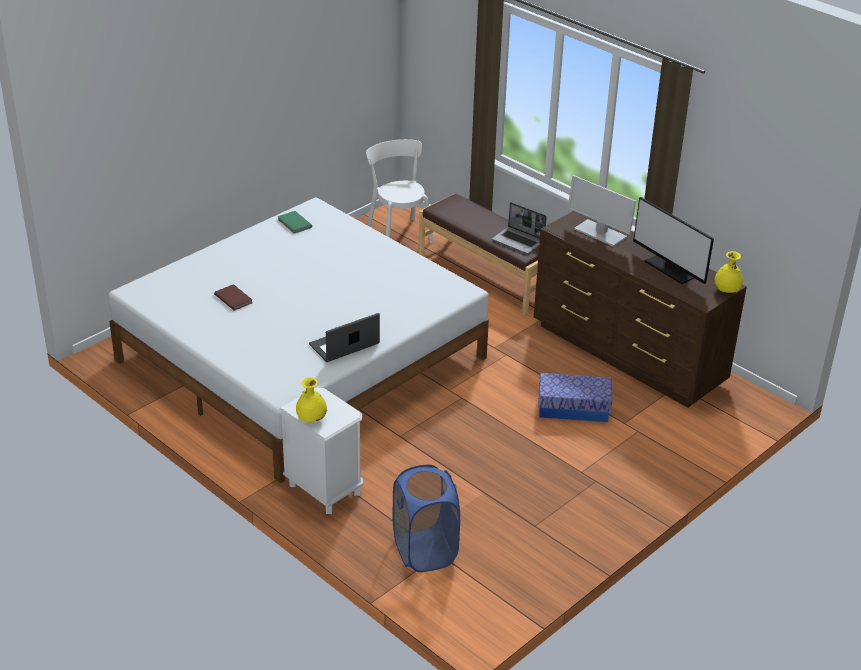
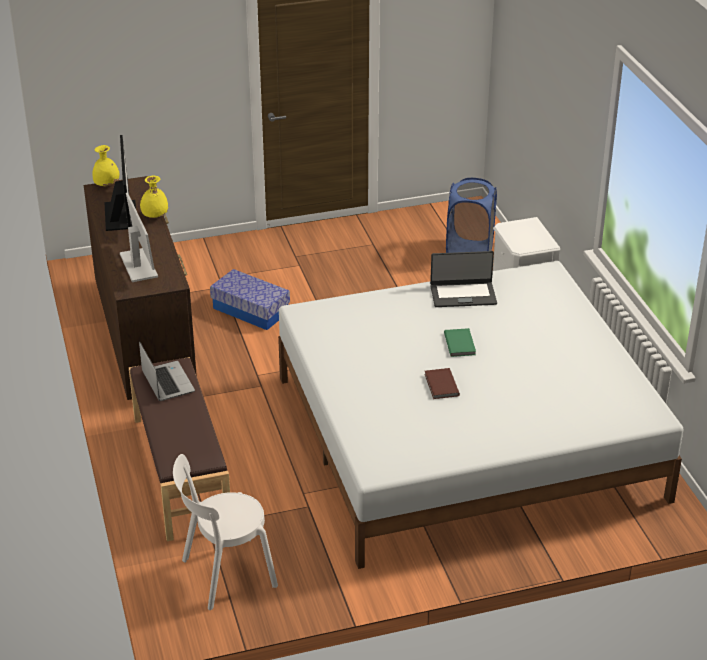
camera: 150 degrees left, 0 degrees up
(234, 298) = (545, 374): brown book -> brown book (440, 385)
(294, 224) = (418, 452): green book -> green book (460, 343)
(311, 418) = (538, 232): yellow vase -> yellow vase (154, 217)
(398, 234) = (224, 574): white chair -> white chair turned 60 degrees clockwise

